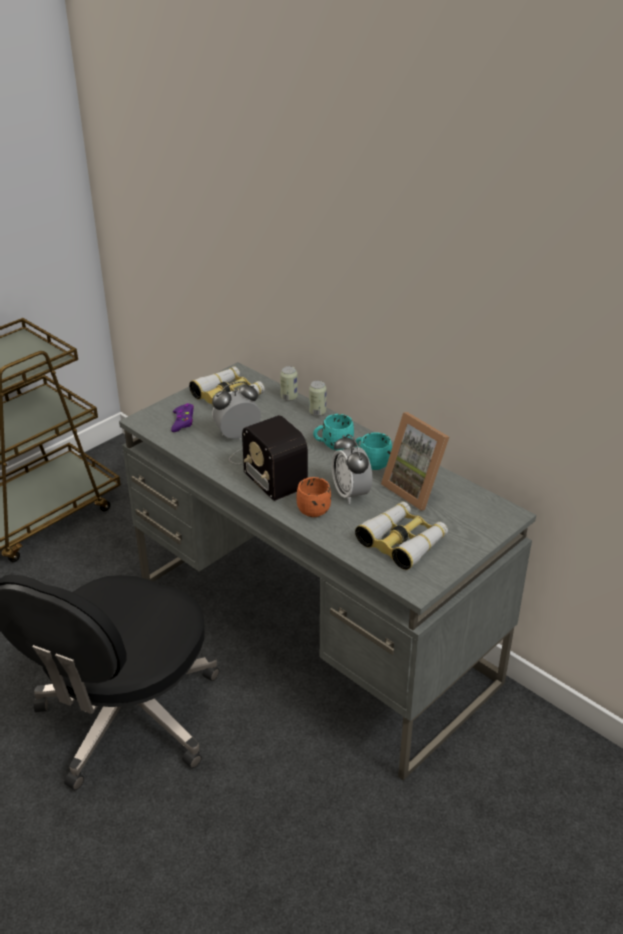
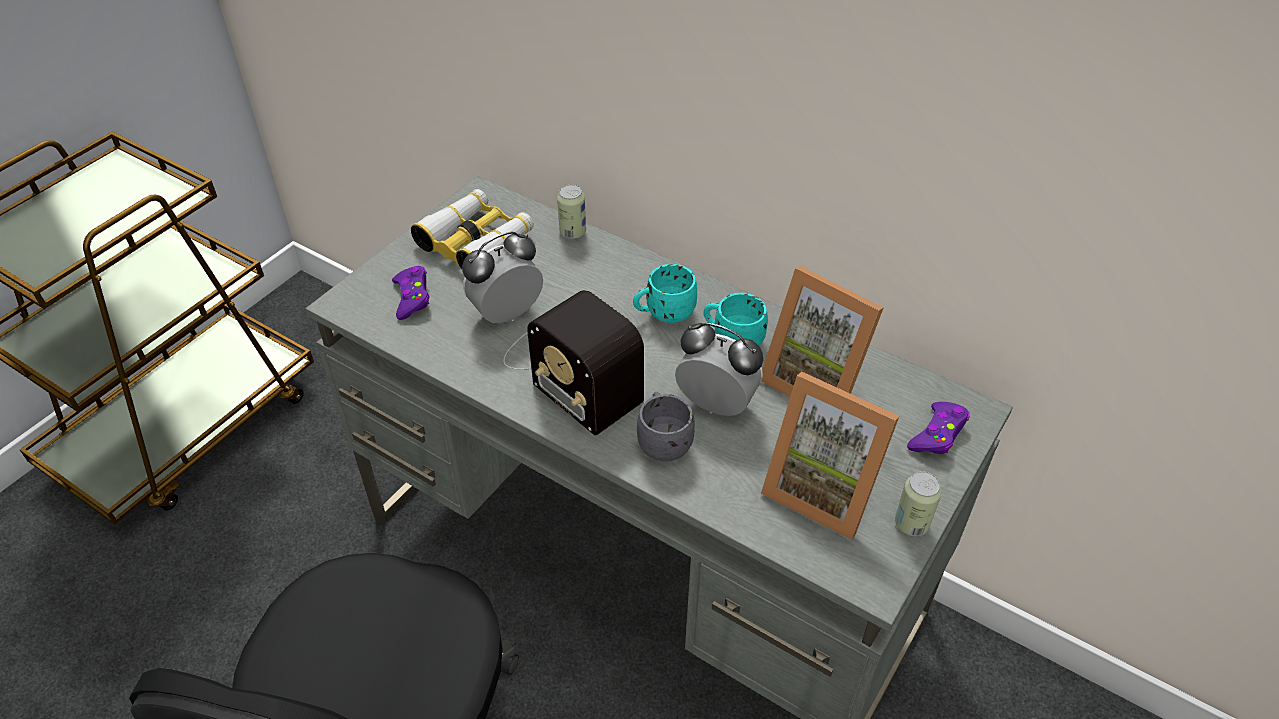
camera: 10 degrees left, 10 degrees up
(313, 508) = (663, 441): orange mug -> grey mug
(317, 412) = (624, 255): can -> can (911, 523)
(351, 494) = (716, 405): alarm clock -> alarm clock turned 150 degrees clockwise
(402, 541) = (823, 489): binoculars -> picture frame
(483, 523) = (938, 434): none -> purple game controller

